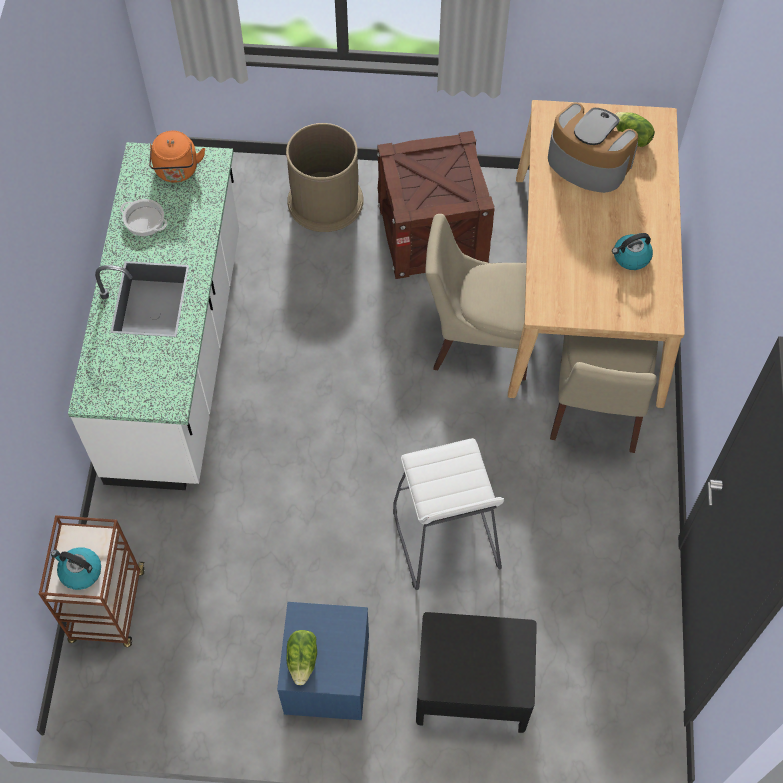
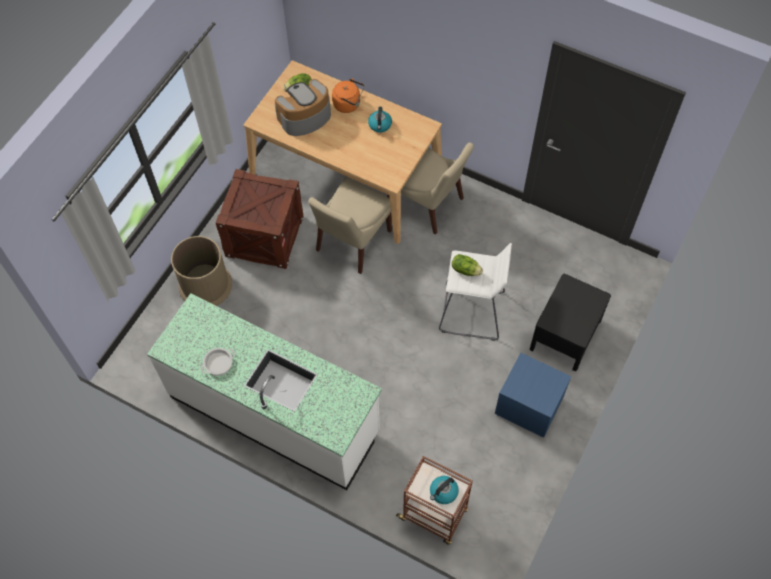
camera: 65 degrees left, 0 degrees up
(177, 171) = (189, 331): orange kettle -> orange kettle (348, 104)
(303, 660) = (538, 397): lettuce -> lettuce (465, 270)

